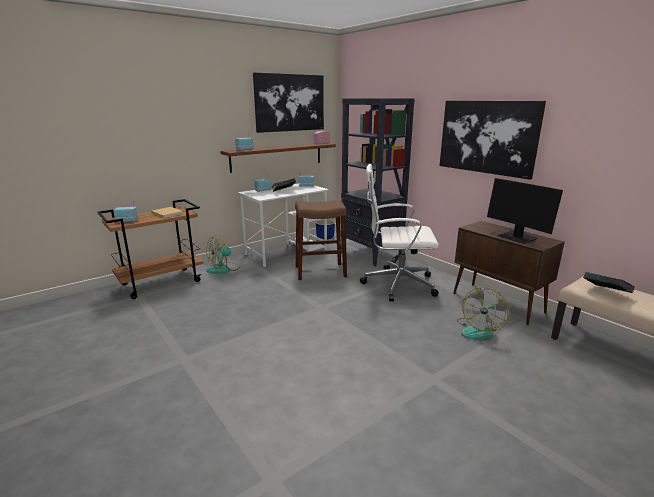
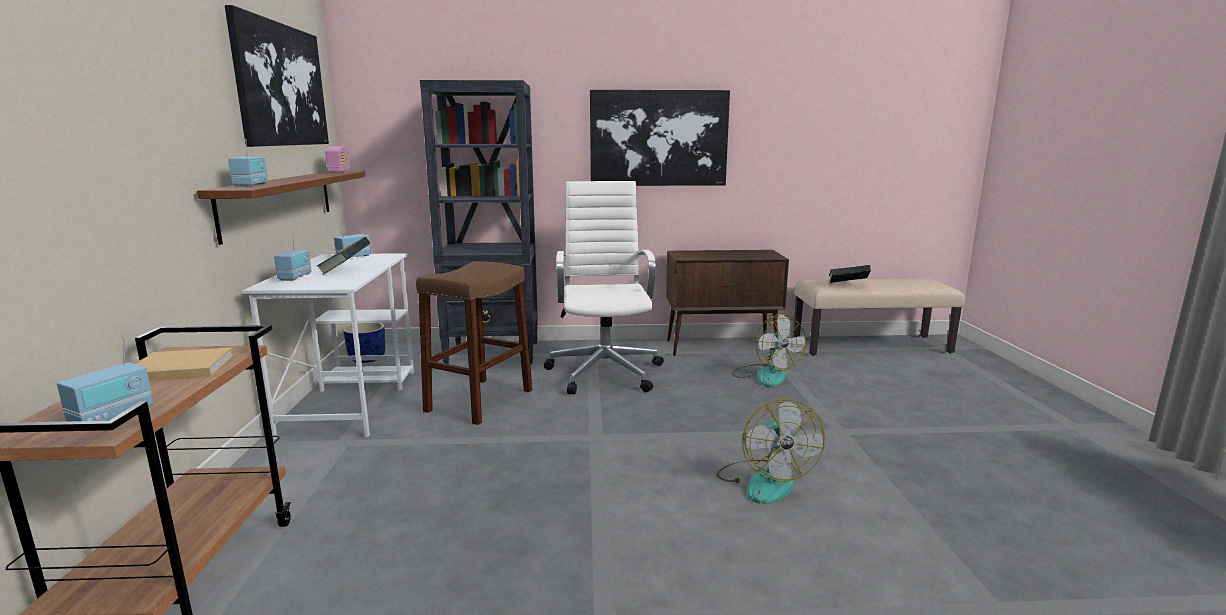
camera: 55 degrees left, 5 degrees down
(223, 269) = (290, 478): fan -> fan (765, 481)
(396, 284) = (605, 371): white office chair -> white office chair turned 135 degrees clockwise
(517, 238) = (742, 255): monitor -> none

